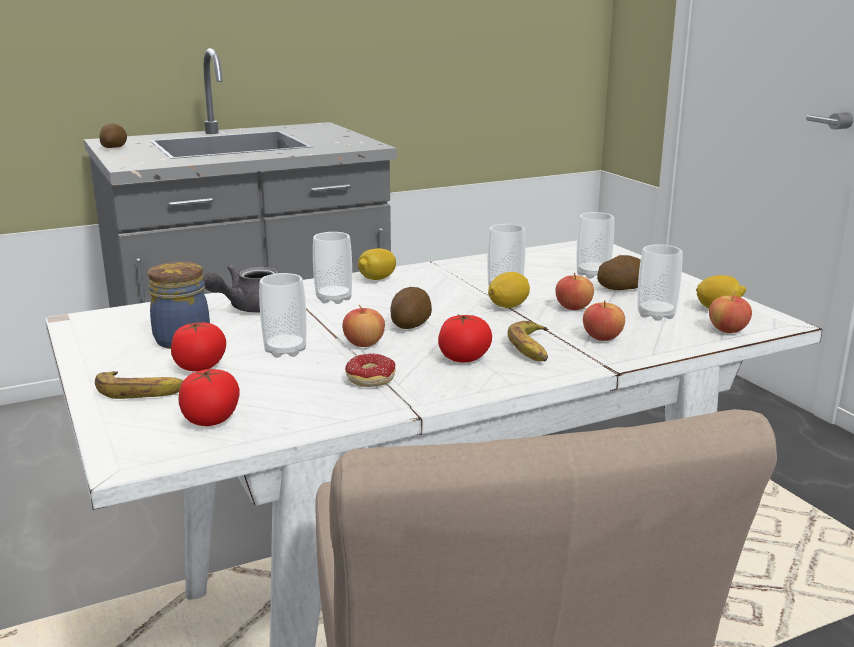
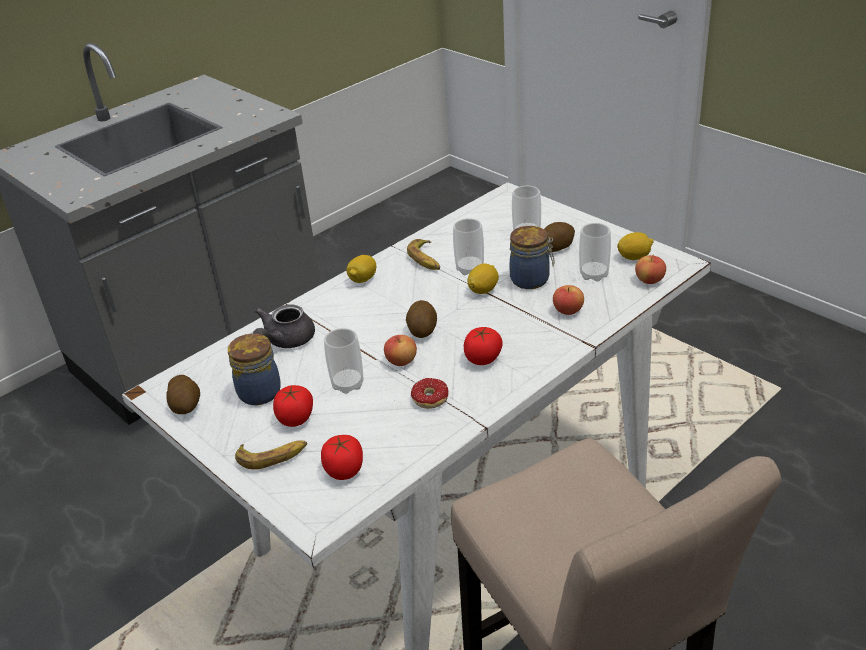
camera: 15 degrees left, 15 degrees up
(114, 148) = (32, 167): potato -> potato (186, 406)
(333, 299) = (344, 313): cup -> none
(532, 349) = (525, 336): banana -> banana (426, 259)
(573, 307) = (531, 280): apple -> jar

